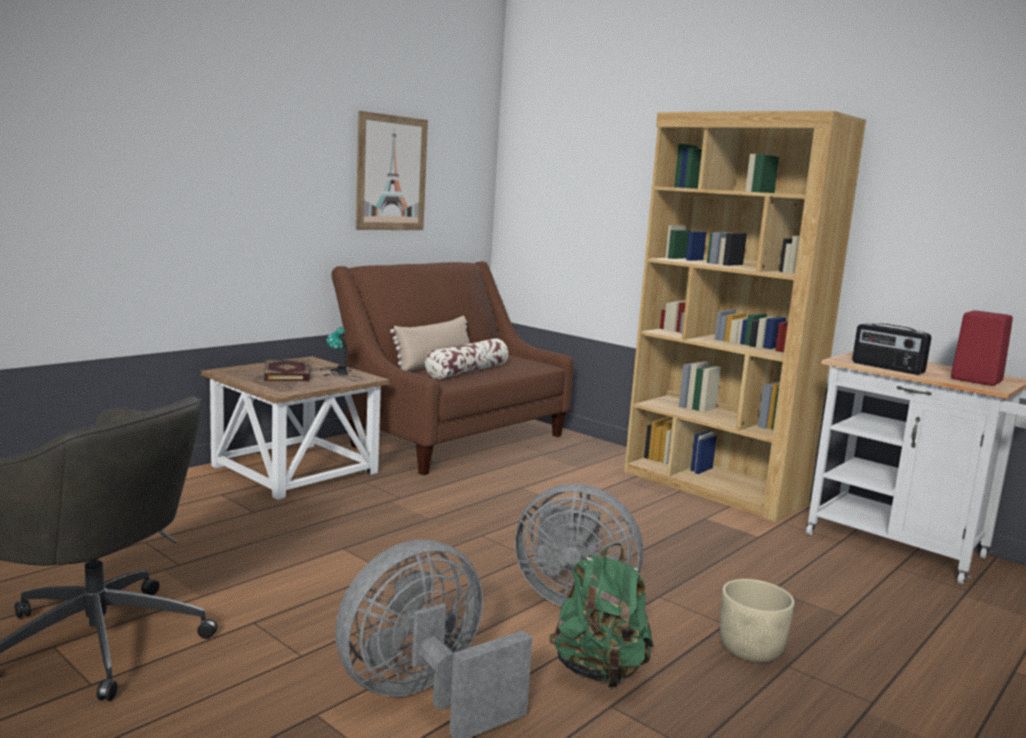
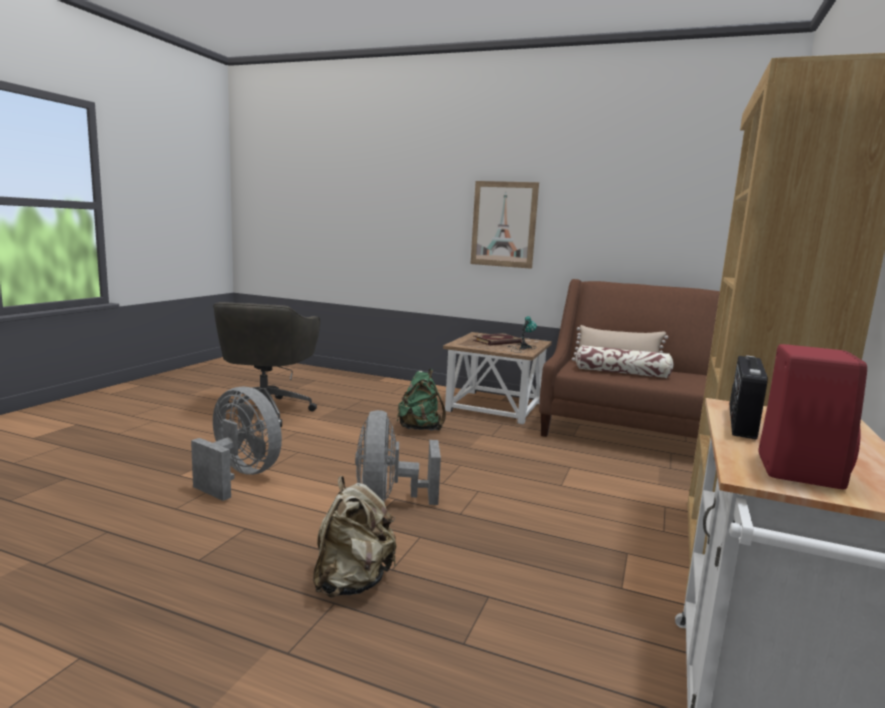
camera: 70 degrees right, 0 degrees up
(391, 173) = (640, 210): picture -> picture (504, 224)
(599, 672) = (287, 521): green backpack -> green backpack (420, 428)
(750, 649) = (352, 582): beige planter -> beige backpack

